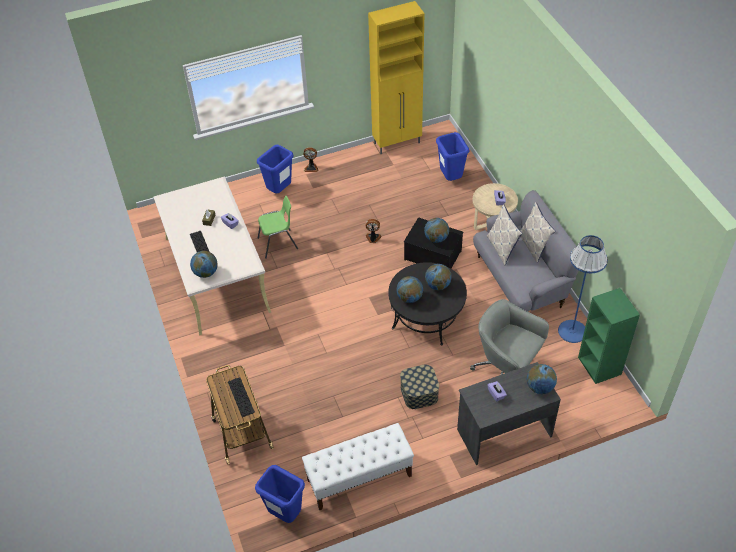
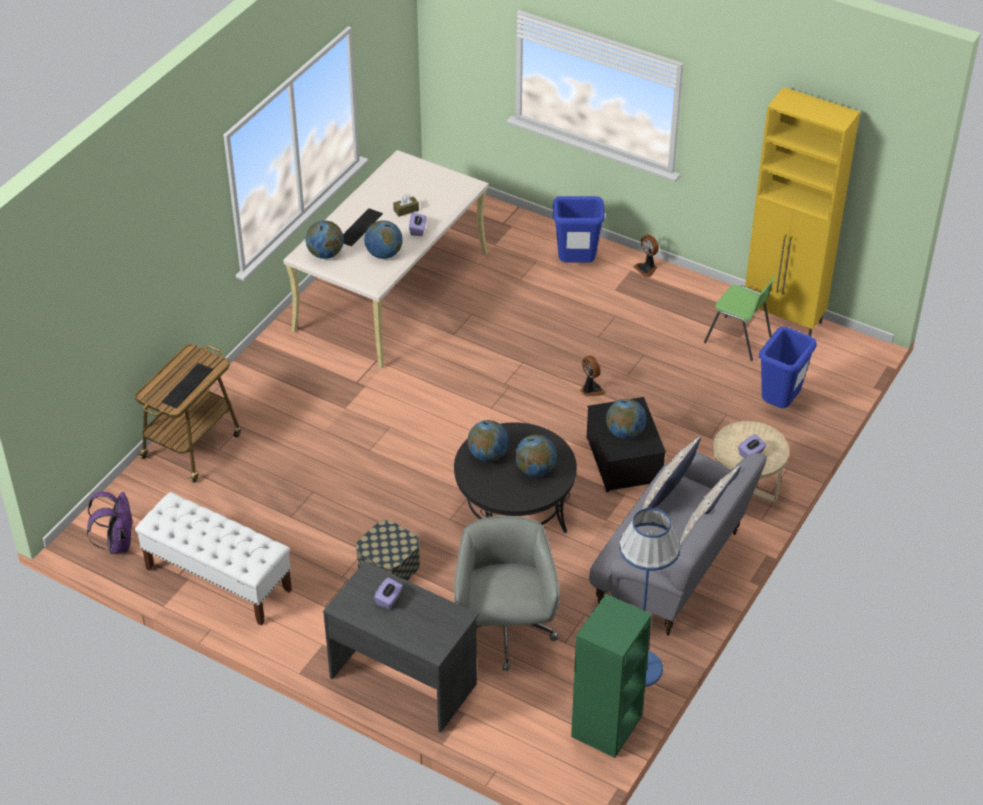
camera: 50 degrees right, 5 degrees down
(278, 244) = (491, 313): green chair -> green chair (738, 339)
(285, 514) = (117, 543): blue trash can -> purple backpack
(540, 387) = (439, 636): globe -> globe (384, 254)

